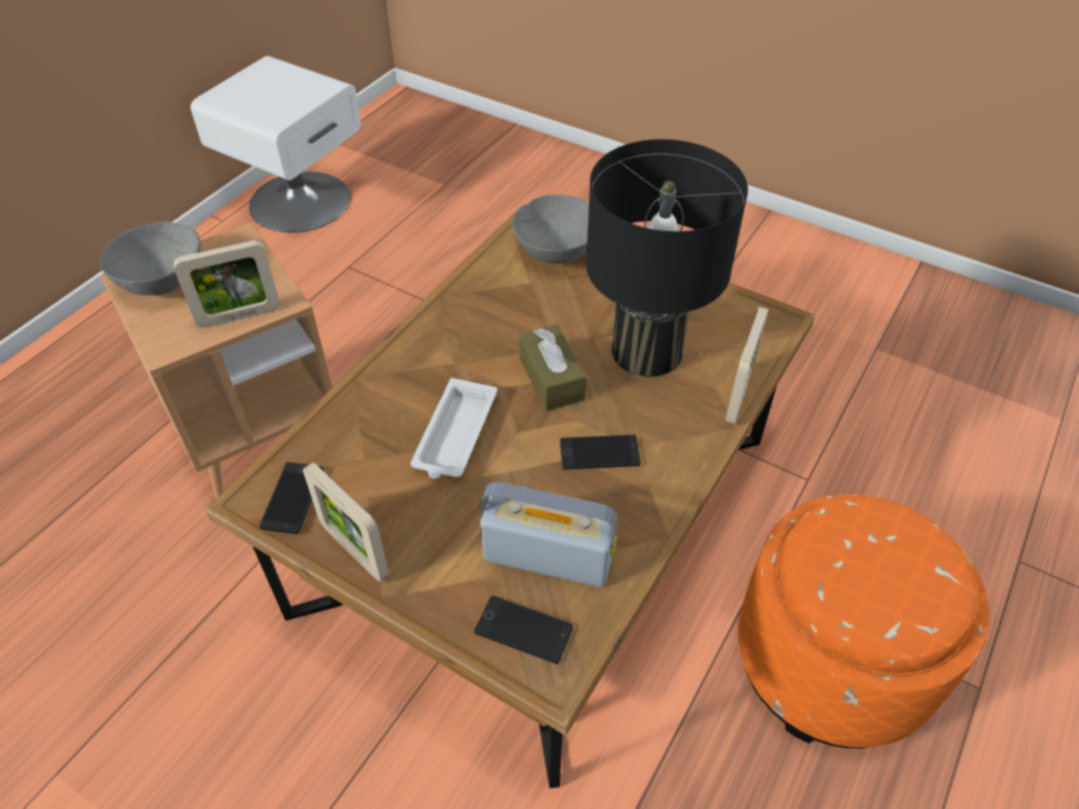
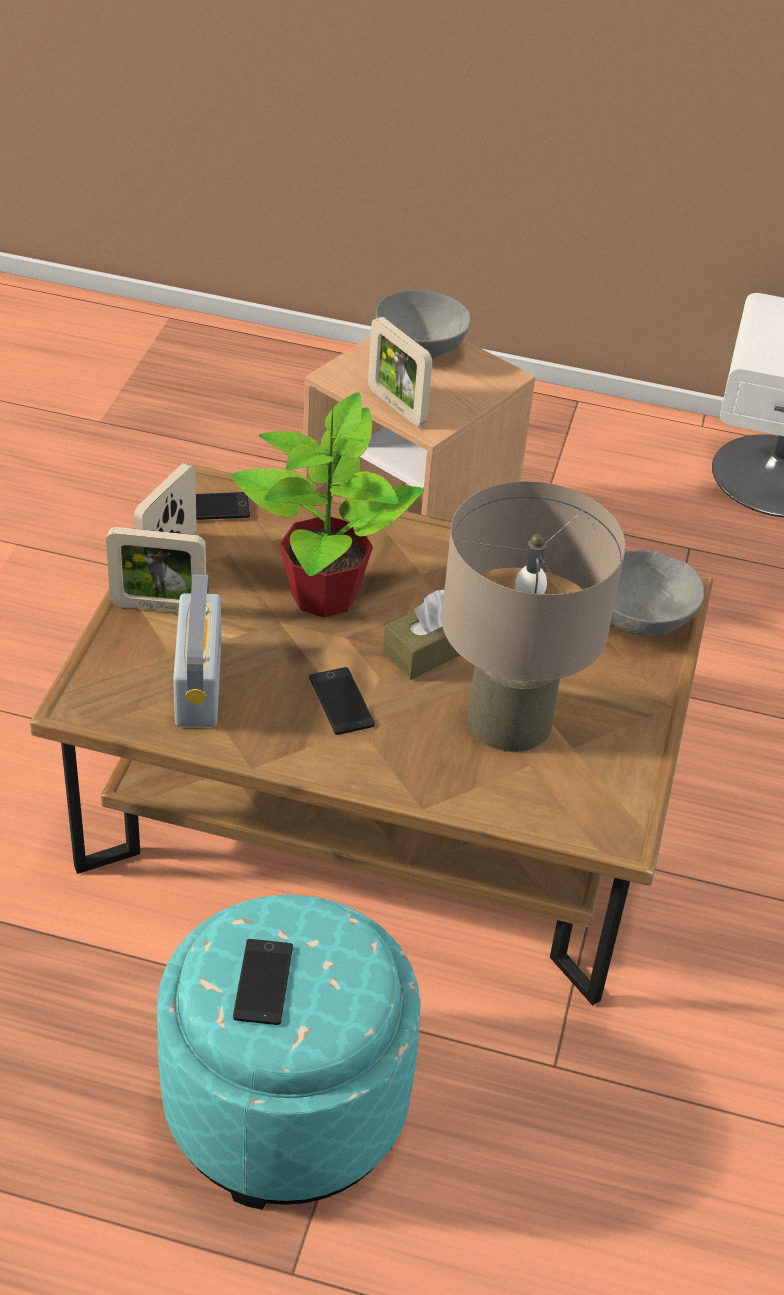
camera: 70 degrees right, 5 degrees down
(455, 435) = (324, 593): white tray -> potted plant
(523, 630) = (117, 680): phone -> phone (263, 982)
(647, 351) = (509, 720): black table lamp -> beige table lamp
(739, 395) = (471, 806): picture frame -> picture frame (158, 607)
(831, 660) = (286, 1105): orange ottoman -> turquoise ottoman

